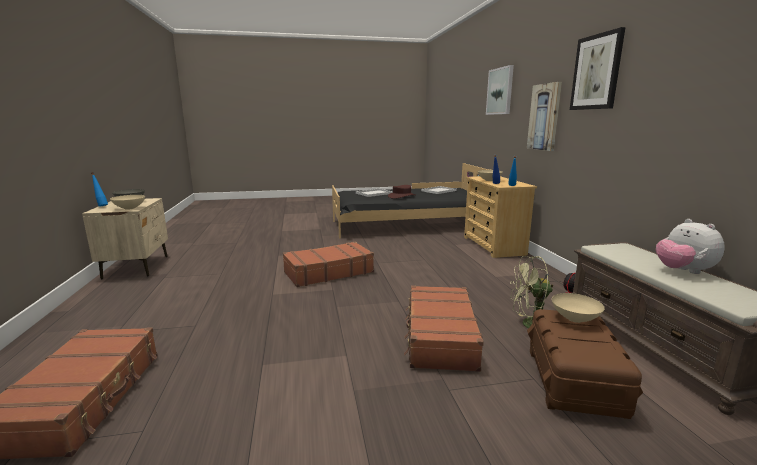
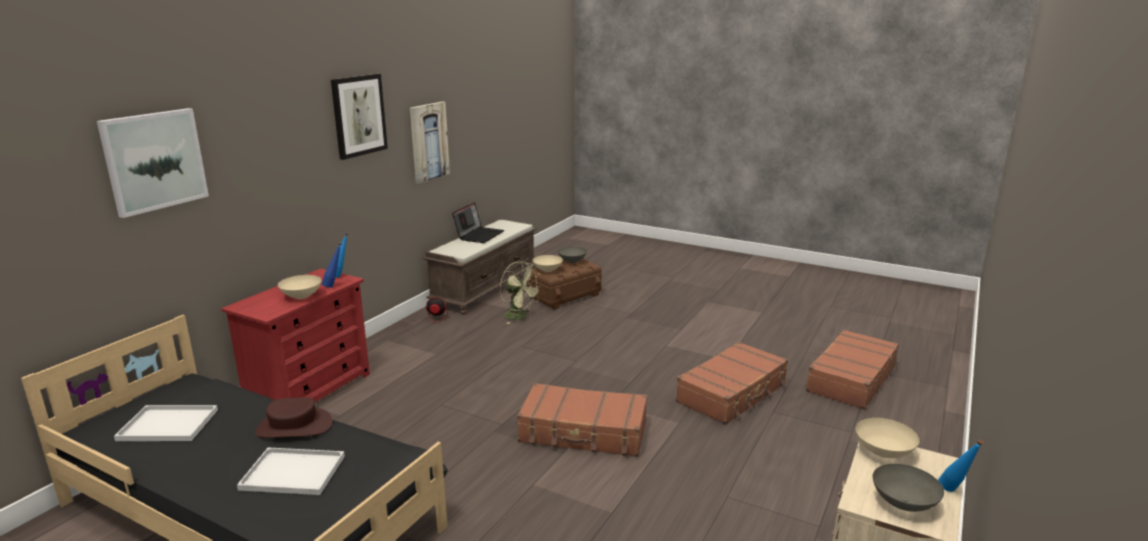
camera: 140 degrees left, 5 degrees up
(439, 336) = (589, 333): brown suitcase -> brown suitcase (732, 393)
(493, 246) = (310, 390): beige dresser -> red dresser
(544, 117) = (296, 178): picture -> picture (428, 141)
(603, 350) = (572, 261): none -> grey bowl
(683, 271) = (479, 235): plush toy -> laptop

